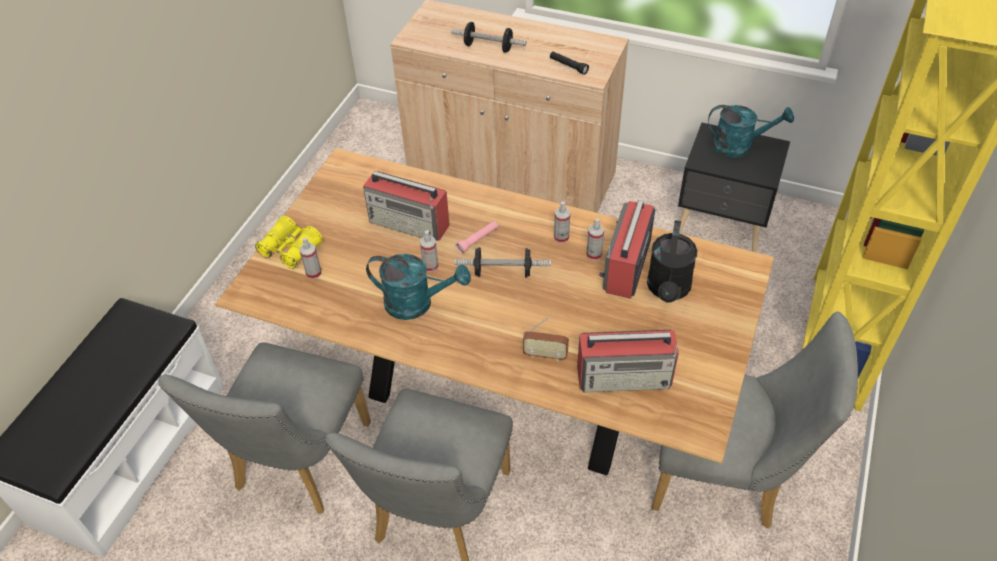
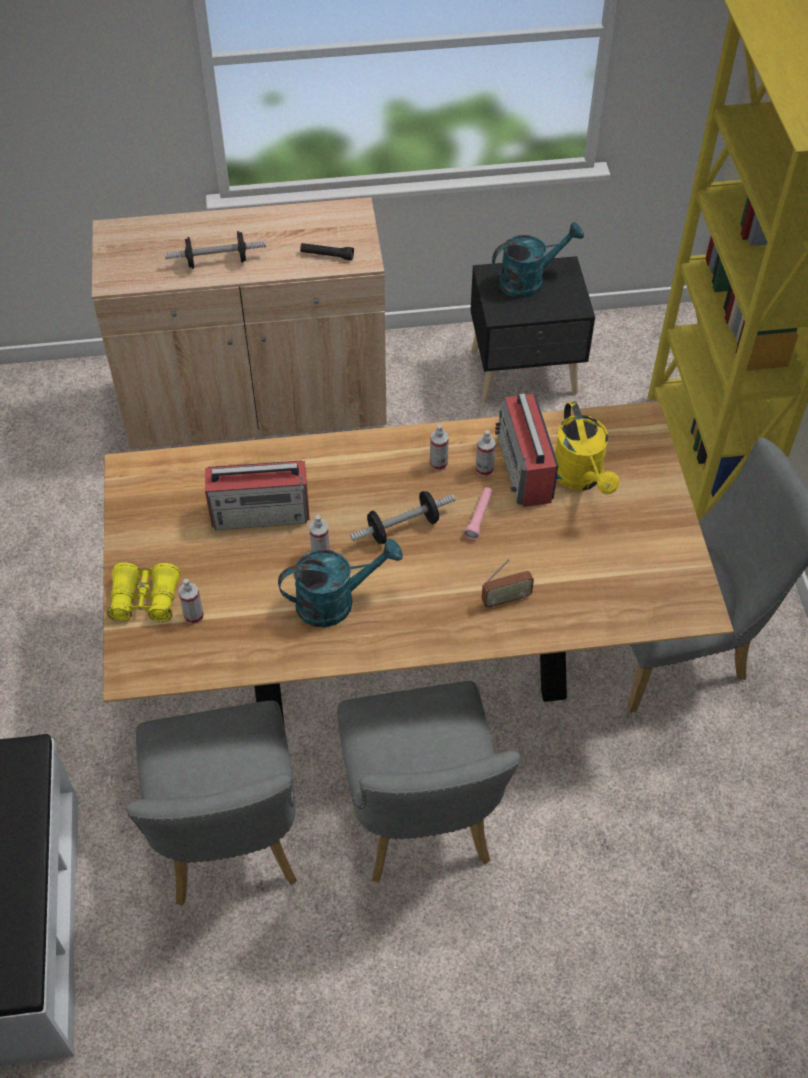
camera: 30 degrees left, 5 degrees up
(478, 240) = (351, 502): pink flashlight -> pink flashlight (479, 517)
(625, 377) = (597, 587): radio -> none
(668, 290) = (581, 478): black watering can -> yellow watering can

